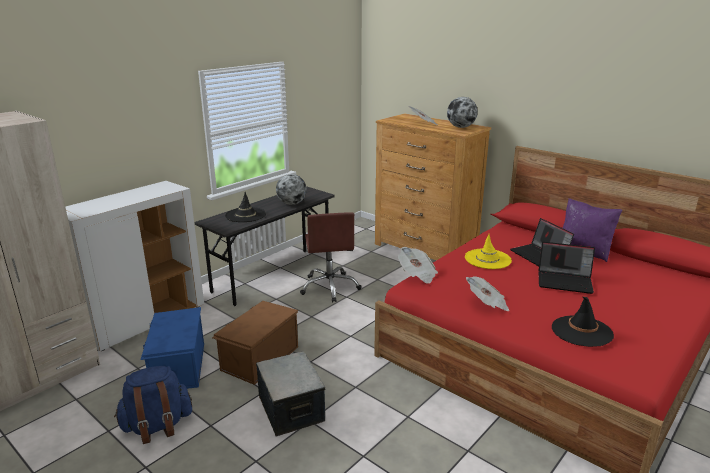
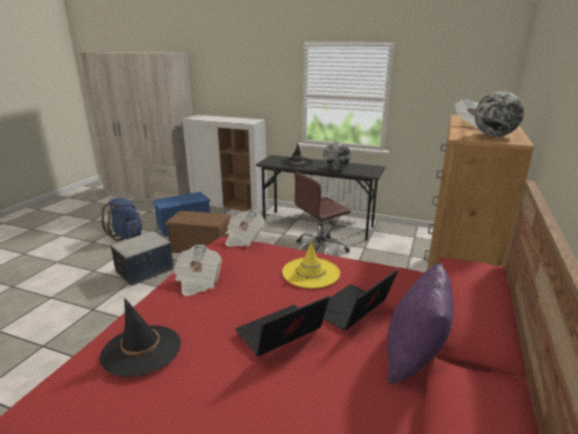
camera: 70 degrees right, 0 degrees up
(565, 281) = (280, 334): laptop -> laptop turned 60 degrees clockwise

